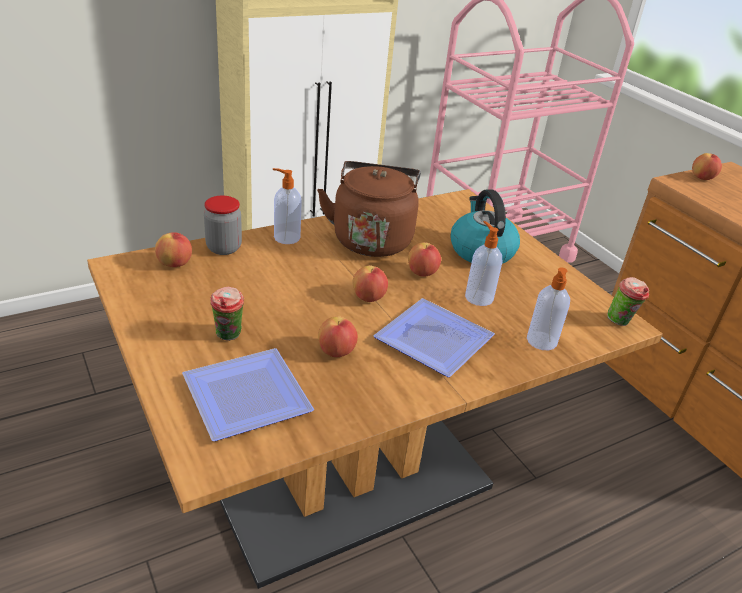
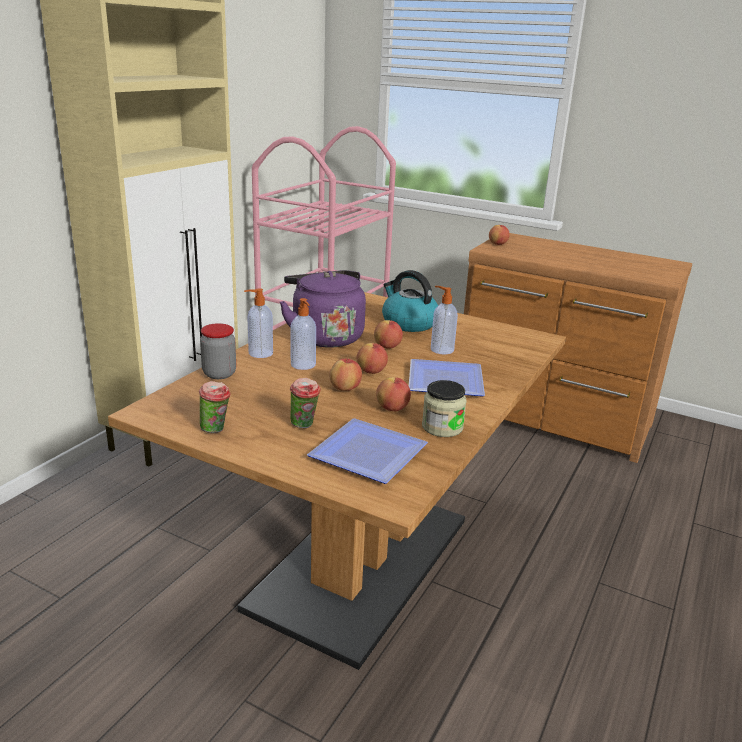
camera: 30 degrees left, 10 degrees down
(175, 264) = (193, 395): apple -> apple (345, 388)
(360, 397) = (442, 427): none -> jar
(372, 238) = (325, 336): brown kettle -> purple kettle
(541, 342) = (508, 361): soap dispenser -> soap dispenser (303, 365)
(621, 322) = (538, 337): cup -> cup (216, 430)

